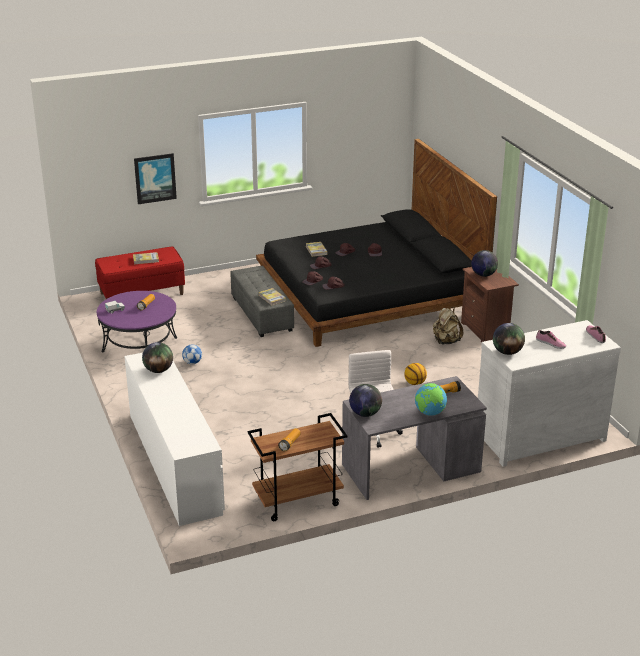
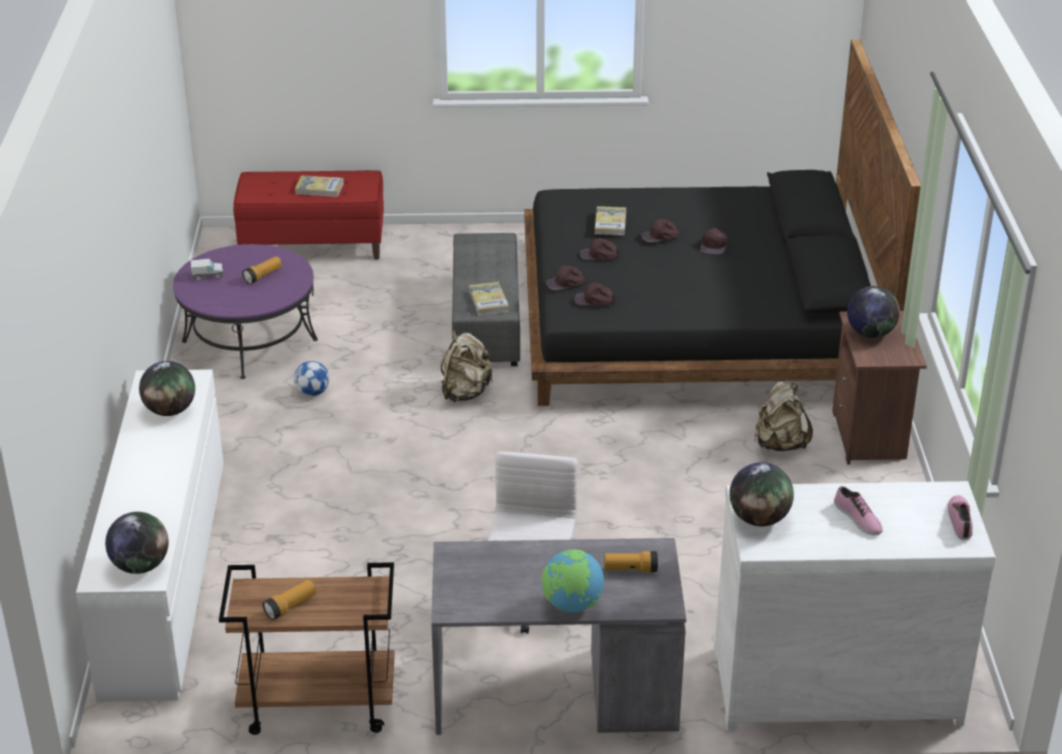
camera: 20 degrees right, 5 degrees up
(155, 178) = (353, 47): picture -> none
(274, 348) = (465, 393): none -> beige backpack
(365, 414) = (454, 578): globe -> globe (140, 566)
(415, 383) = (669, 517): basketball -> none

